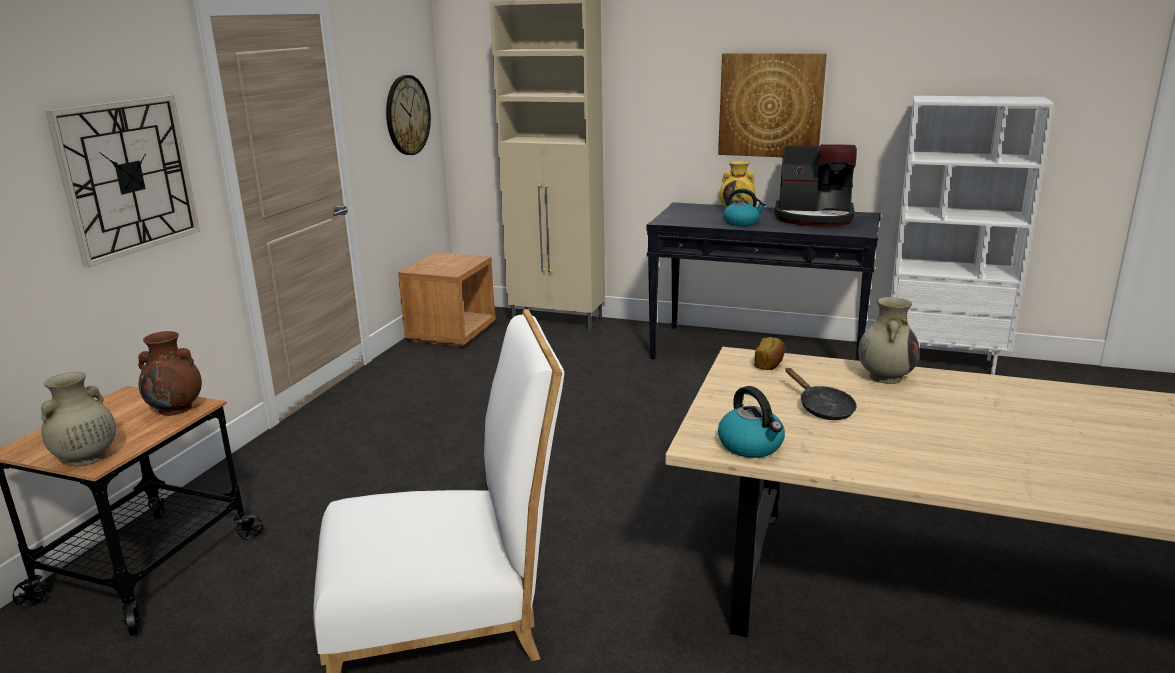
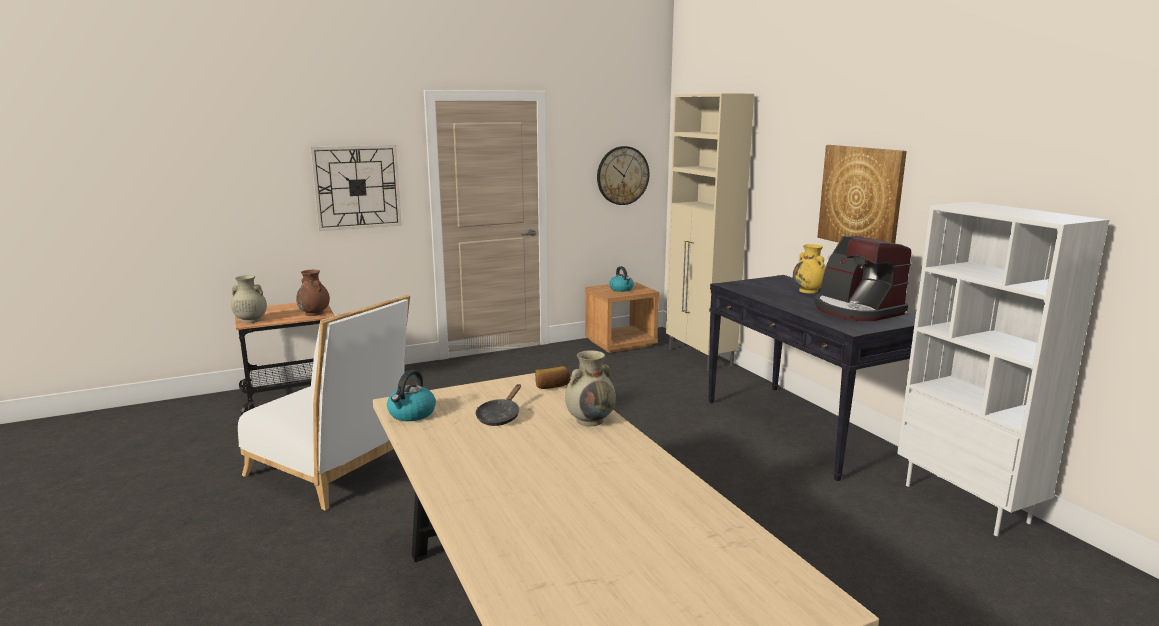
camera: 45 degrees right, 5 degrees down
(742, 223) = (781, 299): kettle -> kettle (621, 289)

